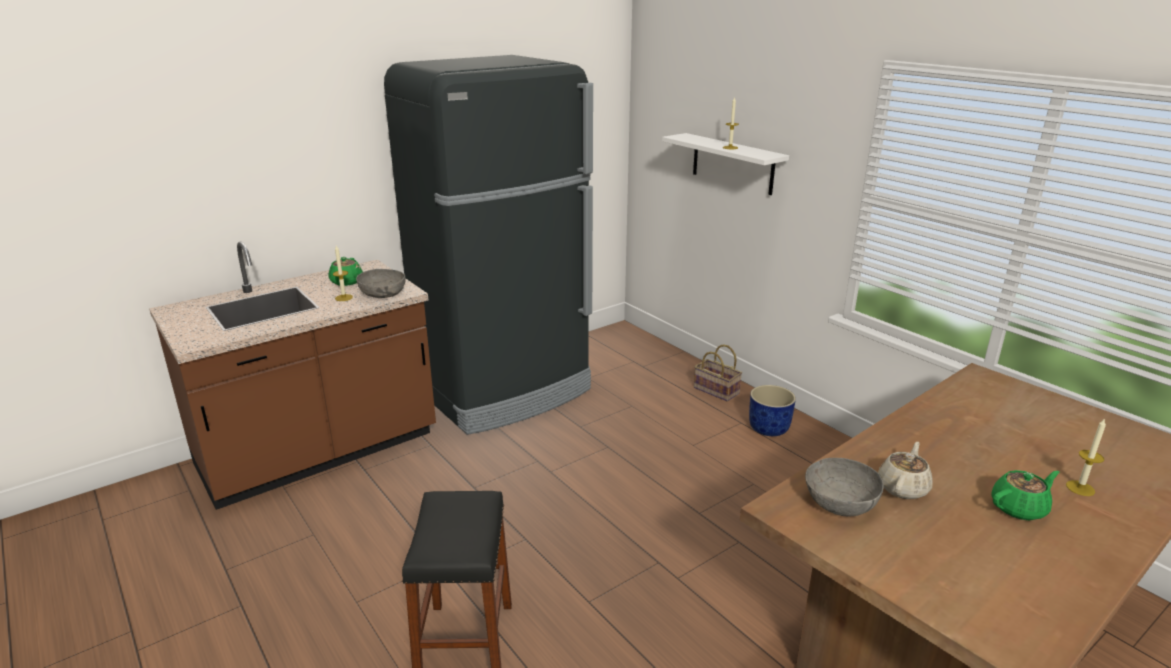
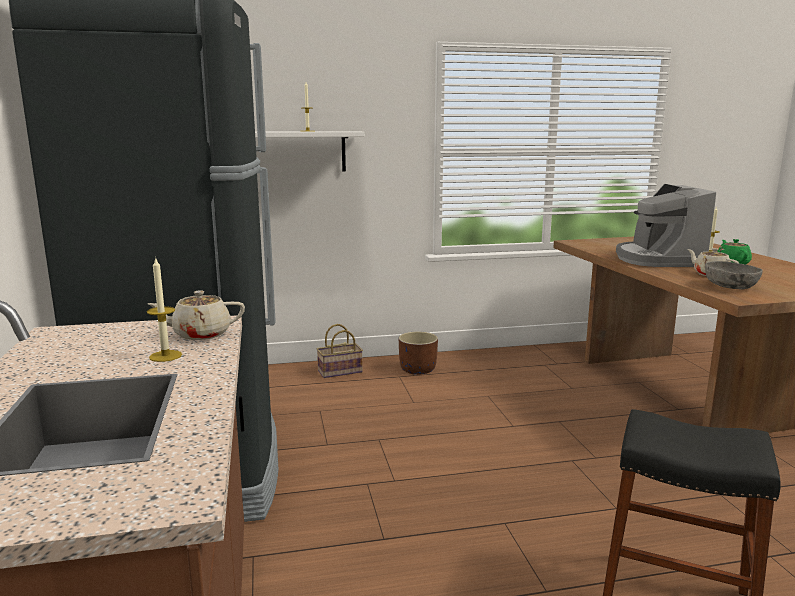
camera: 65 degrees left, 10 degrees down
(346, 282) = (96, 350): green teapot -> none
(383, 294) = (200, 334): grey bowl -> beige teapot
(768, 428) = (417, 370): blue planter -> brown planter
(953, 444) = (658, 259): none -> coffee machine

